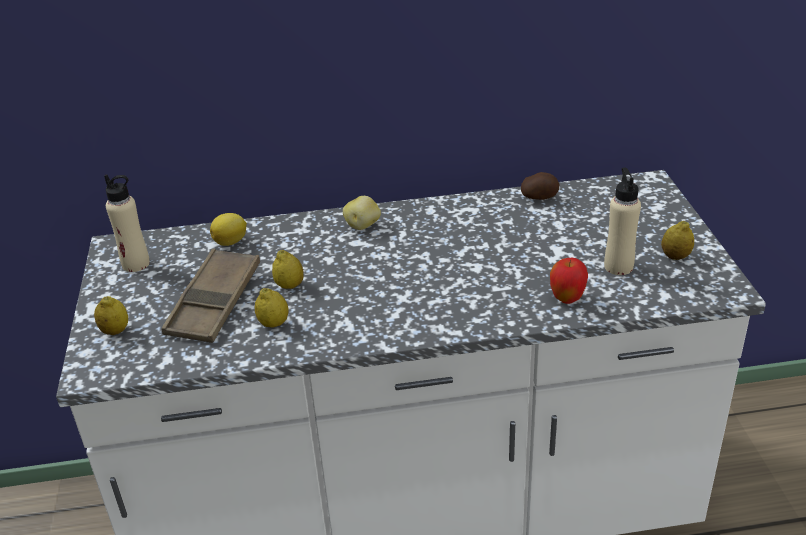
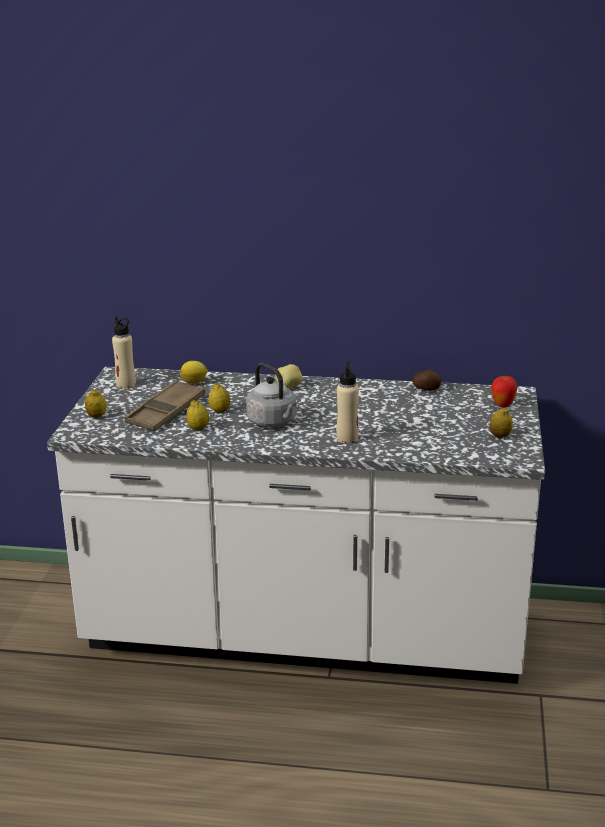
camera: 15 degrees right, 10 degrees down
(373, 291) = (273, 422): none -> grey kettle
(567, 299) = (403, 446): apple -> apple (503, 405)
(618, 266) = (454, 435): beige bottle -> beige bottle (347, 438)

